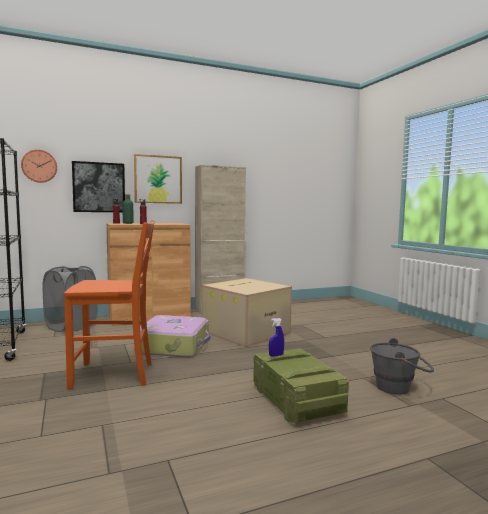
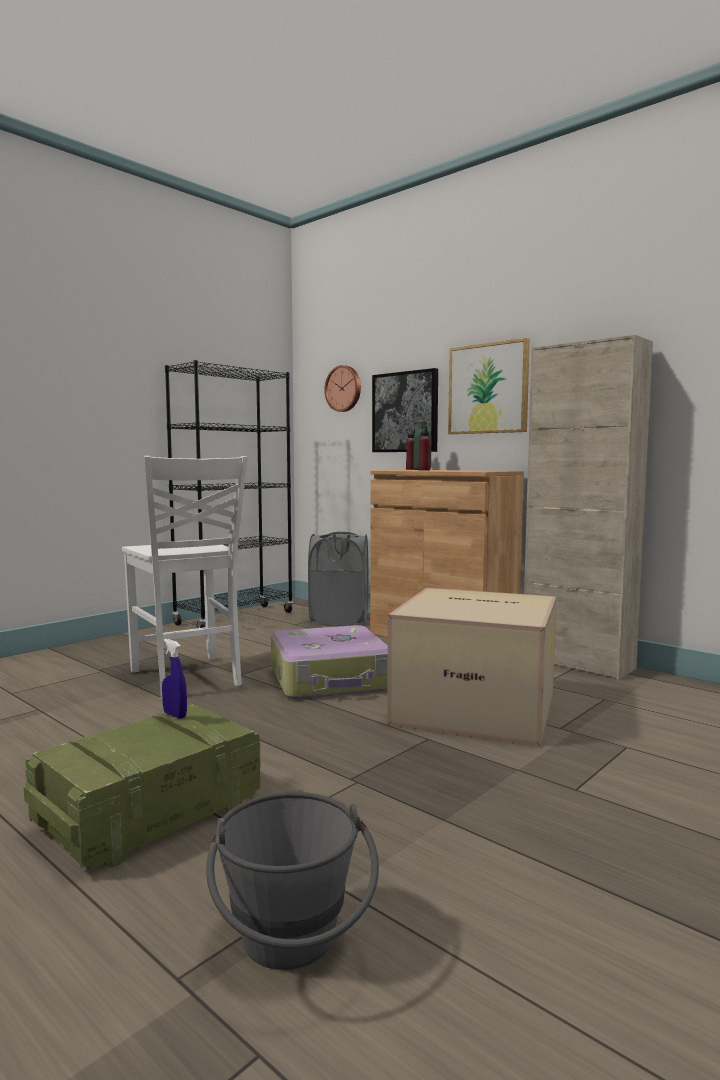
camera: 65 degrees right, 0 degrees up
(114, 375) = (187, 678): orange chair -> white chair

